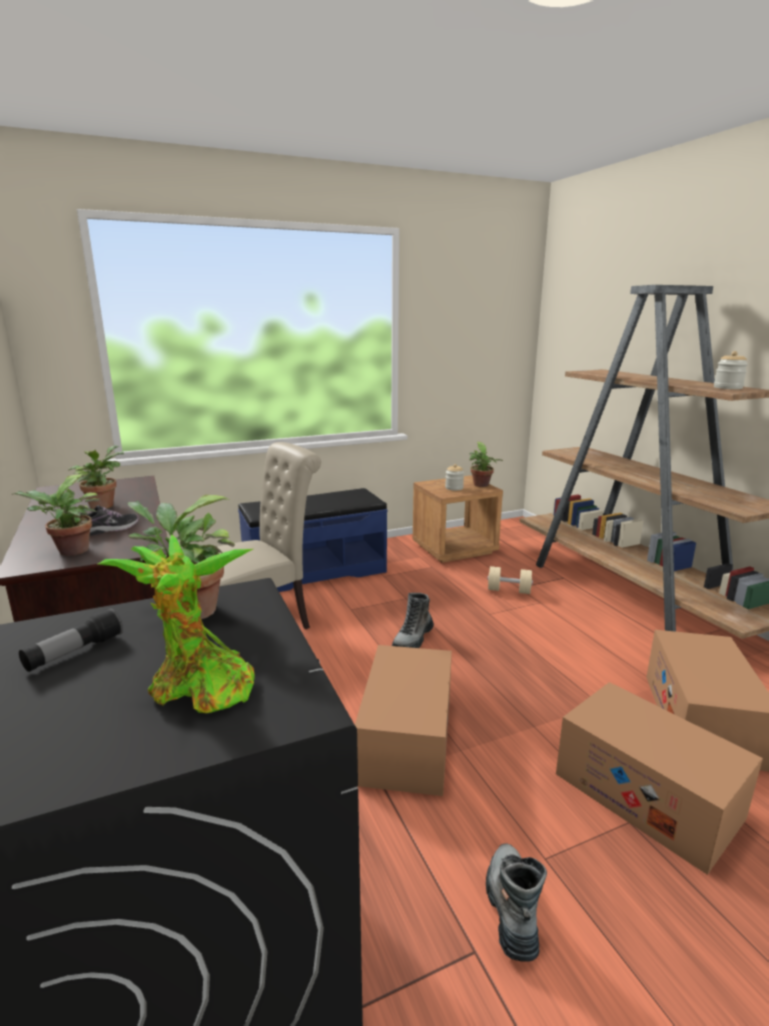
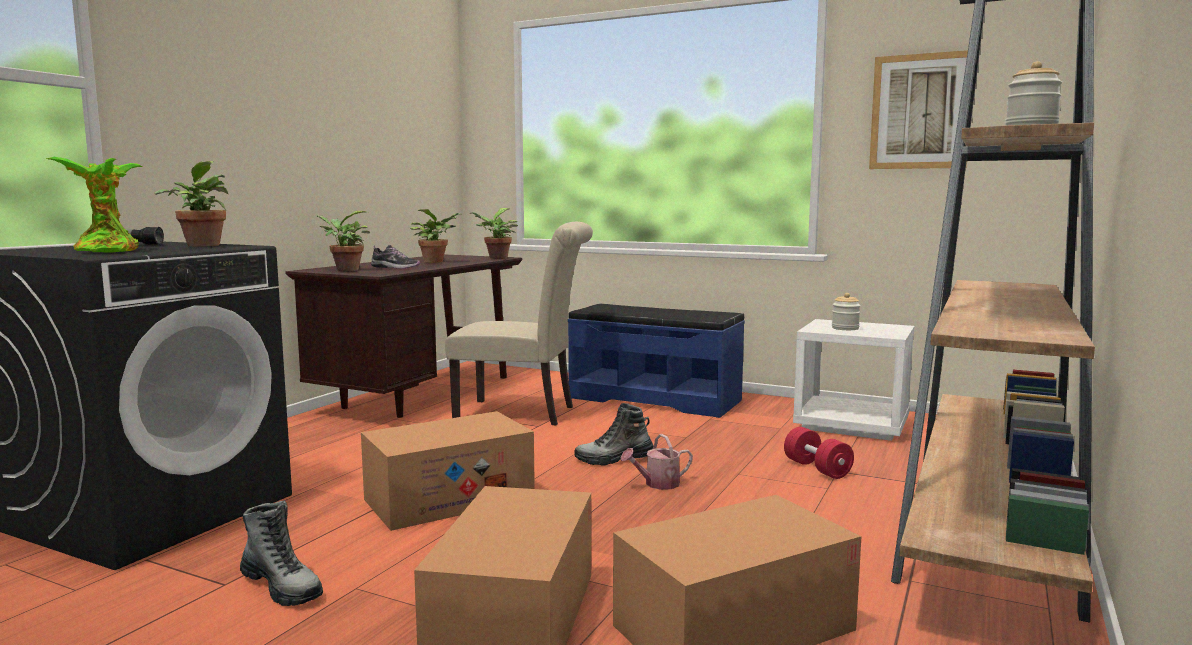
camera: 50 degrees right, 10 degrees down
(454, 549) = (852, 424): brown nightstand -> white nightstand
(458, 329) = (920, 111): none -> picture
(476, 645) = (657, 484): none -> watering can
(481, 485) = (890, 332): potted plant -> potted plant (496, 258)
(509, 590) = (817, 469): beige dumbbell -> red dumbbell
(511, 907) = (282, 587): boot -> boot turned 75 degrees clockwise

